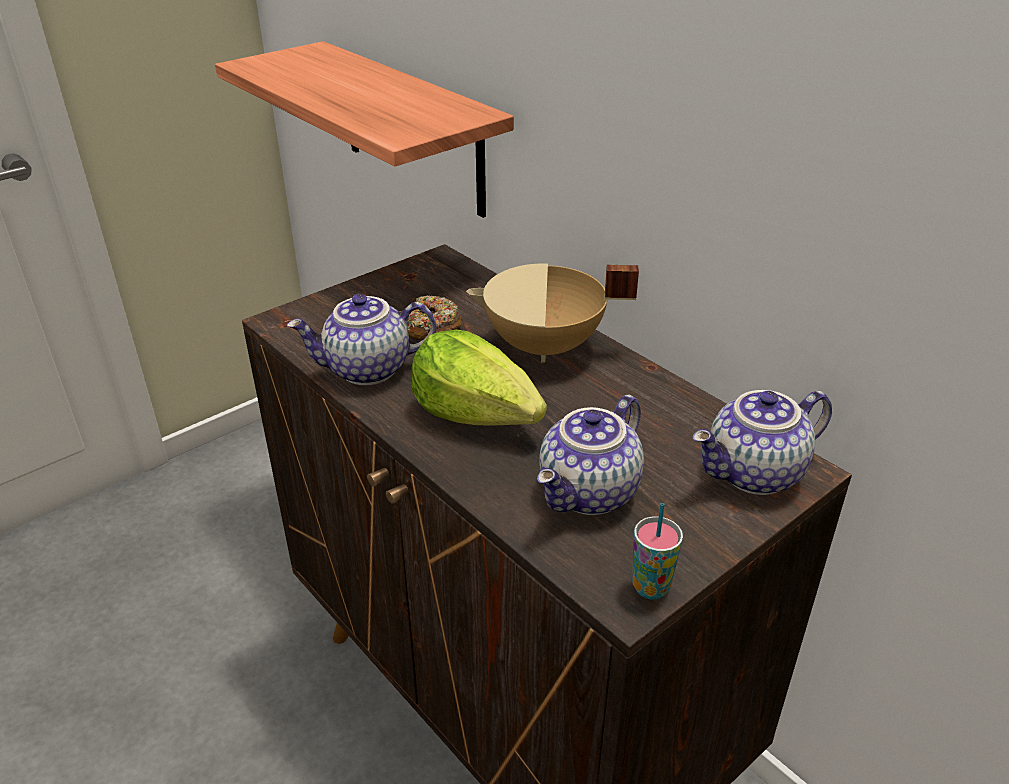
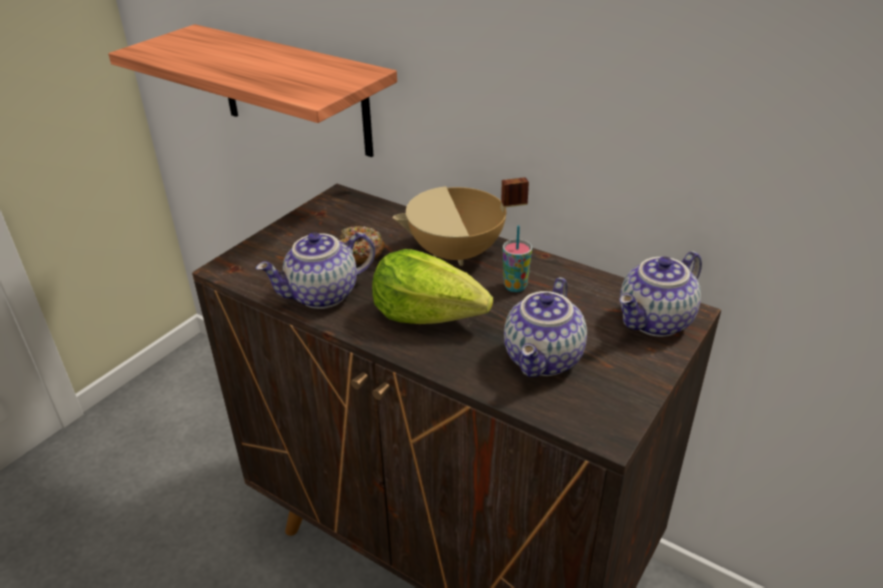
camera: 15 degrees left, 0 degrees up
(651, 587) = (620, 419): cup -> cup (515, 286)

